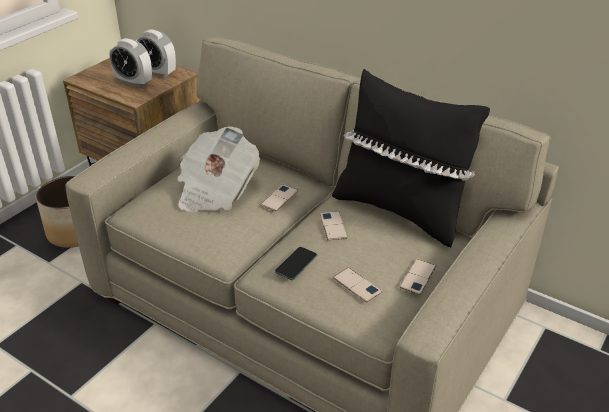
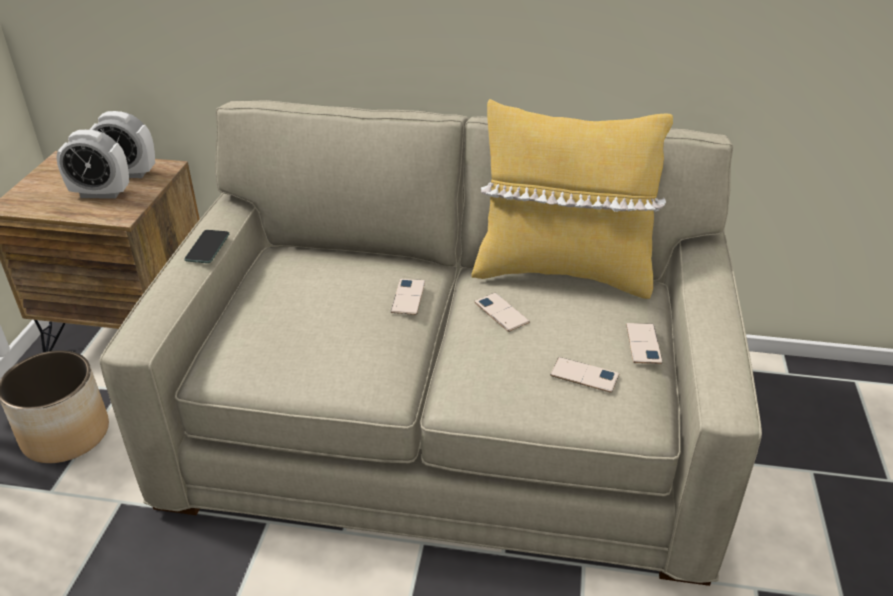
camera: 25 degrees left, 0 degrees up
(216, 190) = (317, 309): newspaper -> none
(296, 264) = (492, 372): phone -> phone (207, 247)
(400, 210) = (562, 272): black pillow -> yellow pillow

